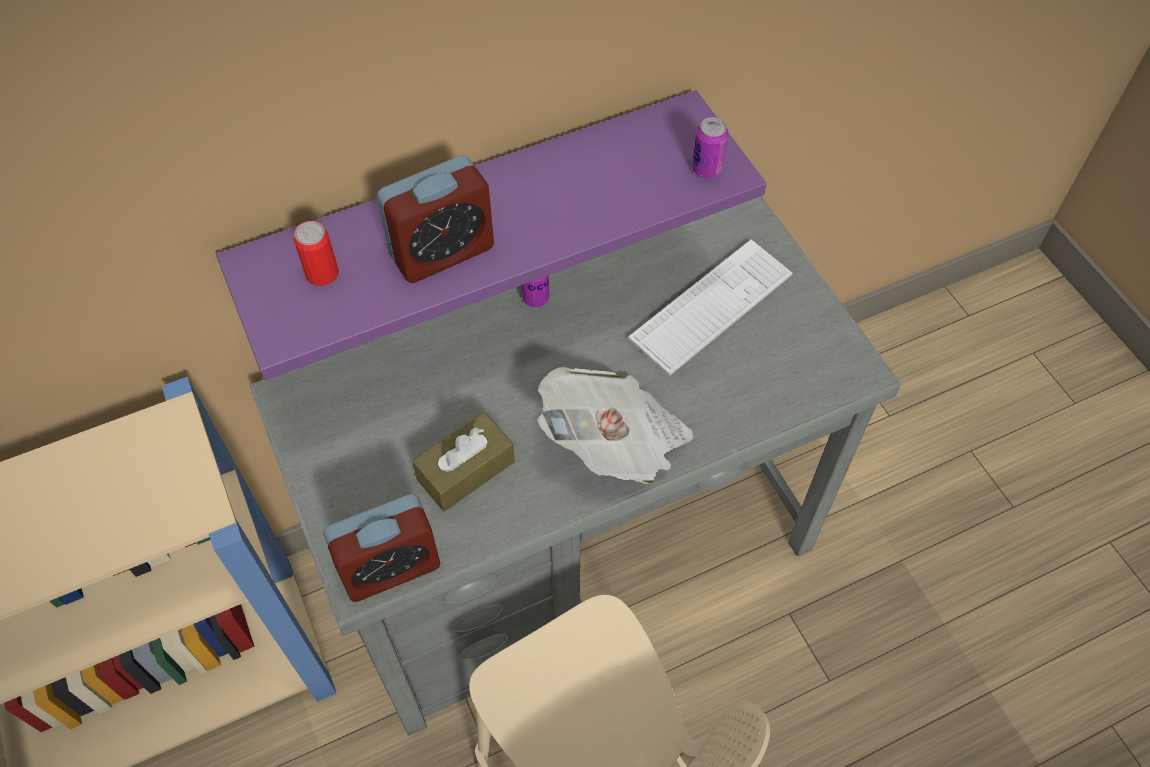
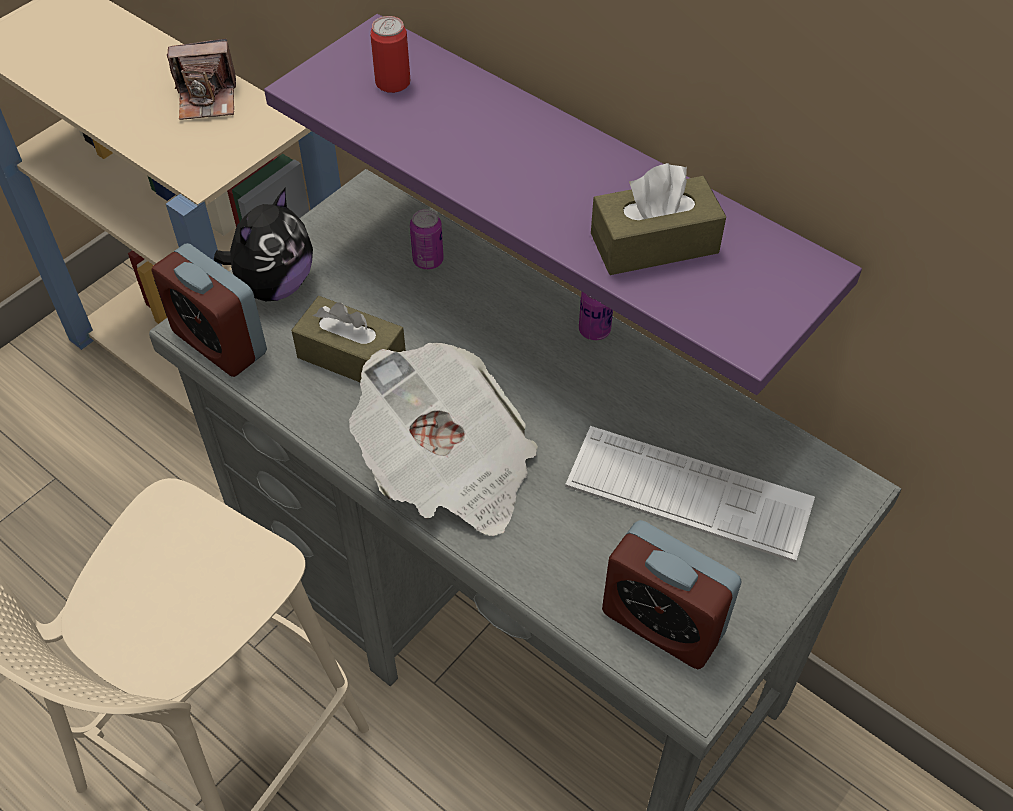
camera: 65 degrees right, 5 degrees down
(90, 470) = (207, 99): none -> camera
(348, 503) = (274, 285): none -> plush toy
(442, 252) = (470, 149): alarm clock -> alarm clock (662, 623)
(613, 183) = (654, 243): none -> brown tissue box
(707, 169) = (738, 317): can -> can (428, 260)

